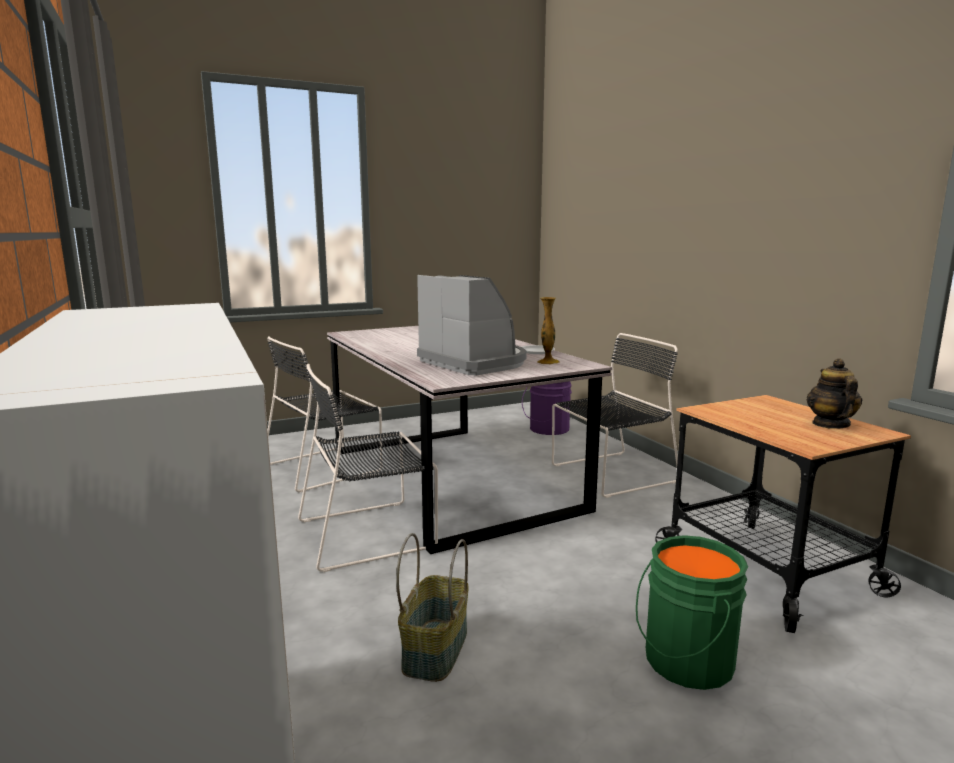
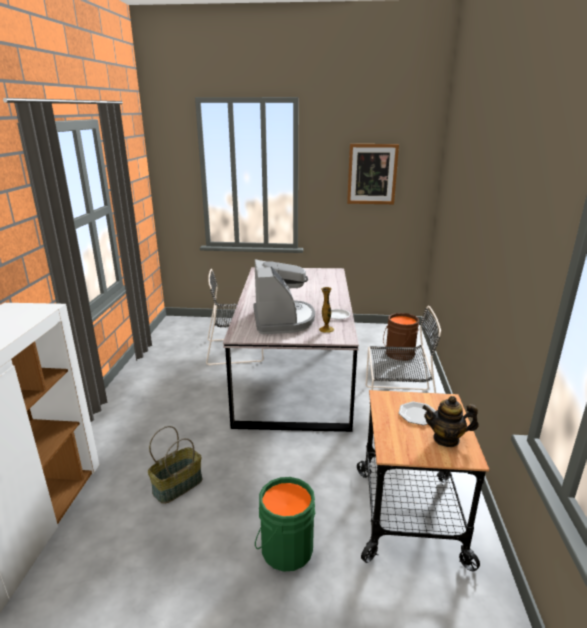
camera: 30 degrees right, 10 degrees up
(370, 533) = (216, 404): black chair -> none
(466, 198) = (372, 174): none -> picture
(547, 429) = (398, 354): purple bucket -> brown bucket
(765, 414) = (417, 414): none -> plate
(830, 424) = (446, 439): teapot -> teapot turned 120 degrees counterclockwise

